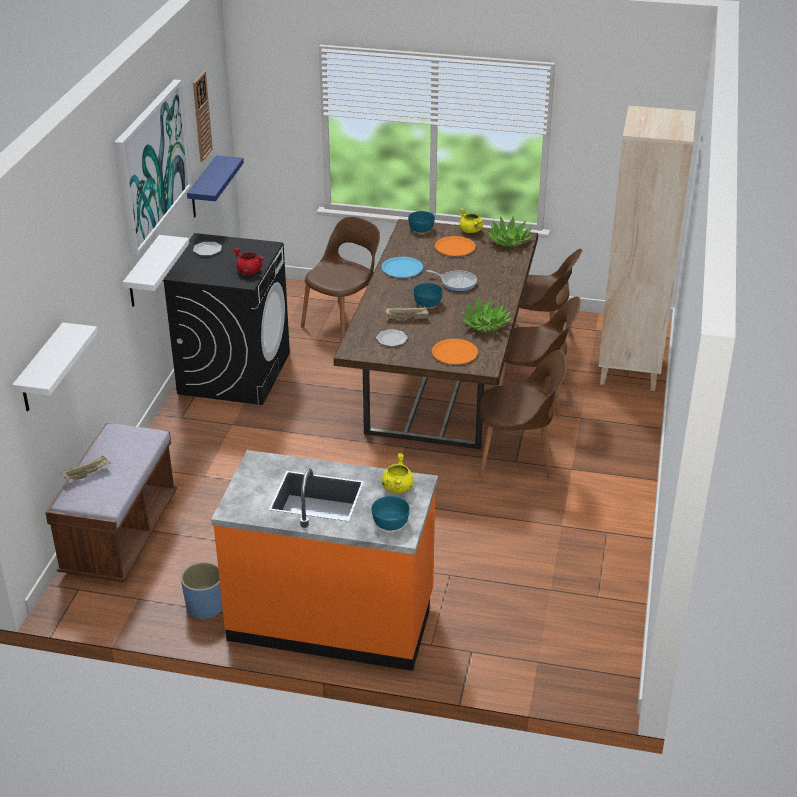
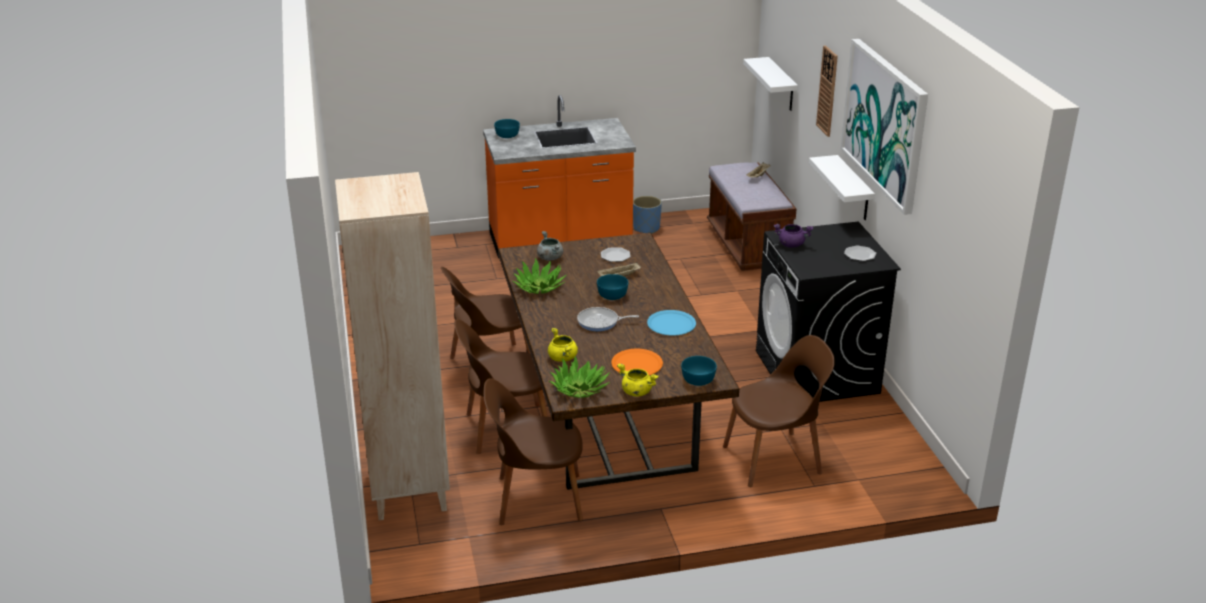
camera: 155 degrees right, 5 degrees down
(201, 116) = (952, 195): wall clock -> wall clock (827, 91)
(203, 188) = (932, 266): blue shelf -> none
(249, 271) = (791, 244): red cooking pot -> purple cooking pot
(343, 322) = (775, 459): brown chair -> brown chair turned 120 degrees counterclockwise
(397, 487) = (516, 149): yellow cooking pot -> yellow cooking pot (563, 358)
(454, 353) = (550, 257): orange plate -> grey cooking pot

